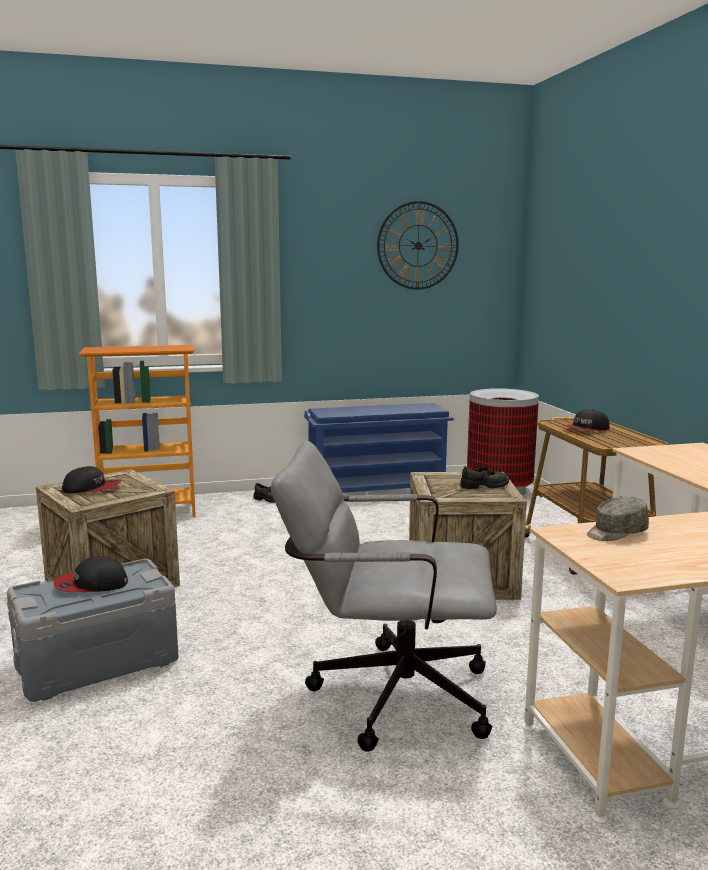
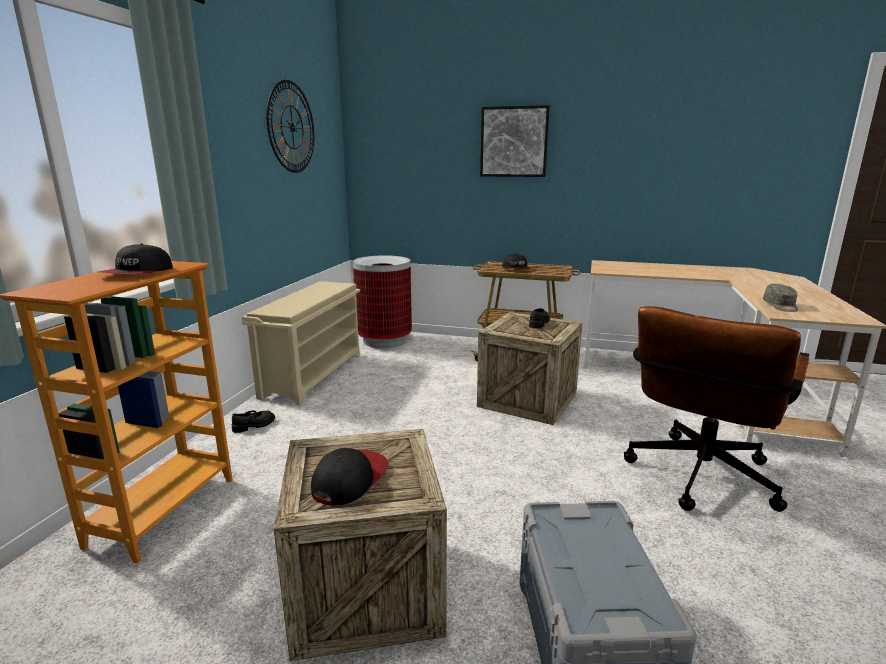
camera: 60 degrees left, 5 degrees up
(91, 585) = (584, 559): cap -> cap (138, 273)
(378, 489) = (313, 374): blue shoe rack -> beige shoe rack
(385, 694) = (697, 480): grey office chair -> brown office chair
(643, 258) = (514, 142): none -> picture

